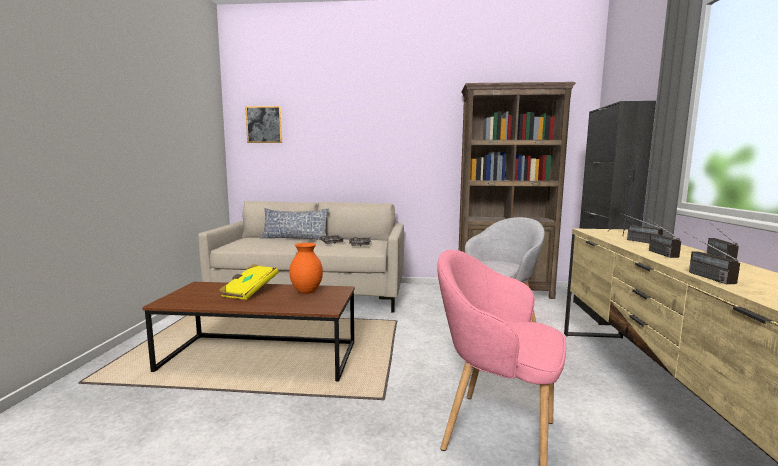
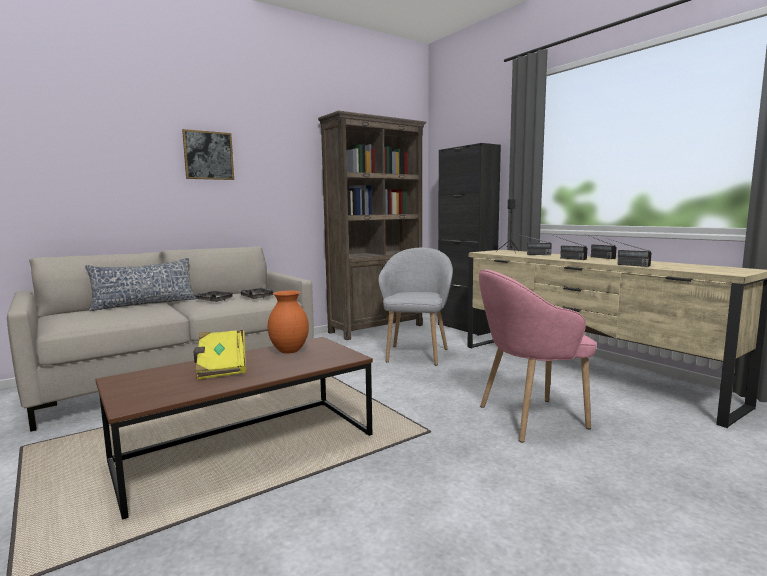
camera: 40 degrees left, 0 degrees up
(264, 124) = (46, 137): picture -> picture (208, 155)

